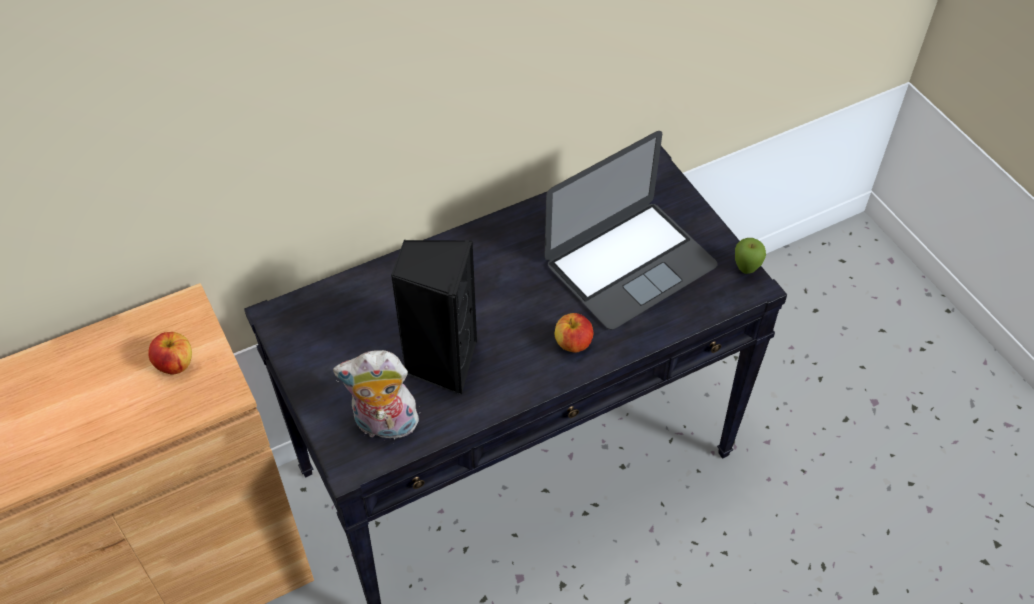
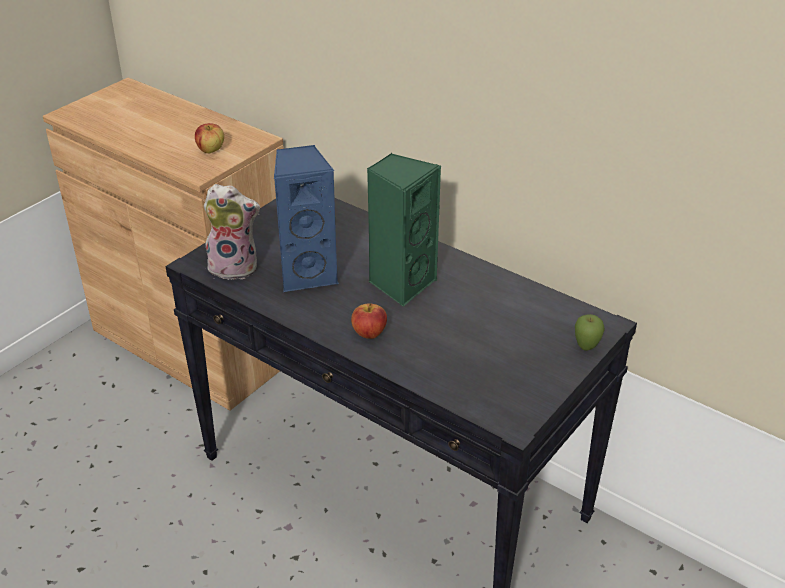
camera: 65 degrees right, 15 degrees down
(384, 426) = (235, 267): plush toy -> plush toy turned 120 degrees clockwise
(440, 362) = (308, 274): black speaker -> blue speaker
(505, 288) = (401, 283): none -> green speaker
(630, 264) = (479, 341): laptop -> none
(746, 269) = (530, 414): apple -> apple (586, 348)

